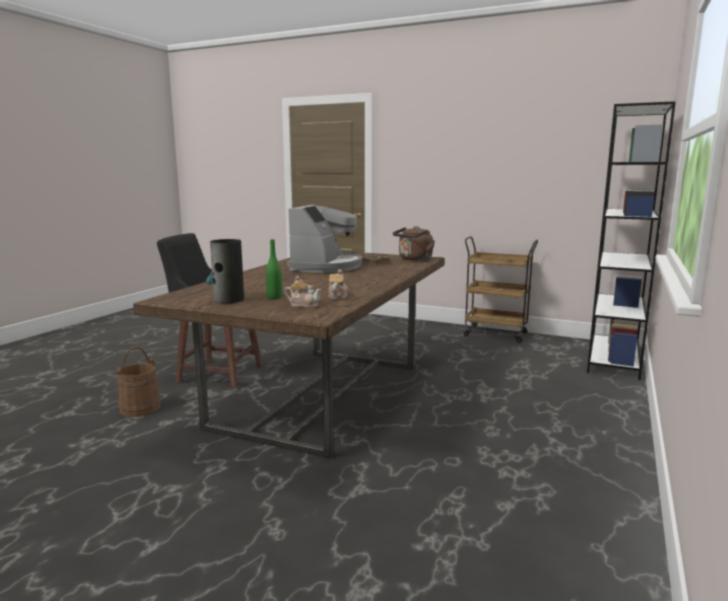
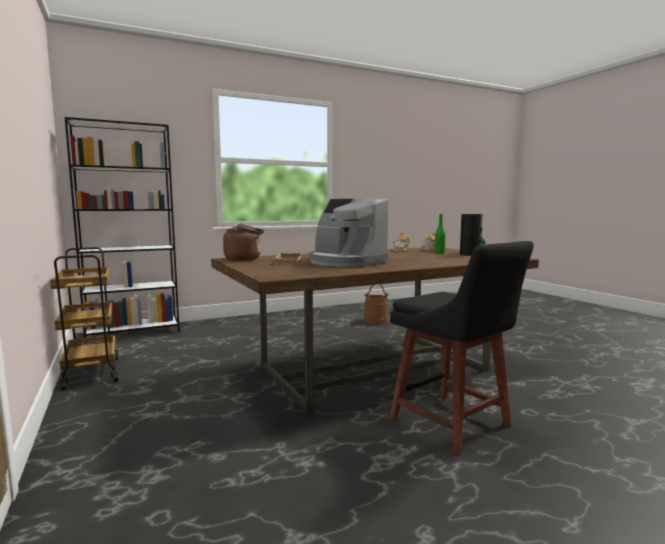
camera: 140 degrees left, 5 degrees down
(140, 408) = (548, 403): brown bucket -> brown bucket (376, 321)
(326, 267) = (345, 262): coffee machine -> coffee machine turned 105 degrees counterclockwise

